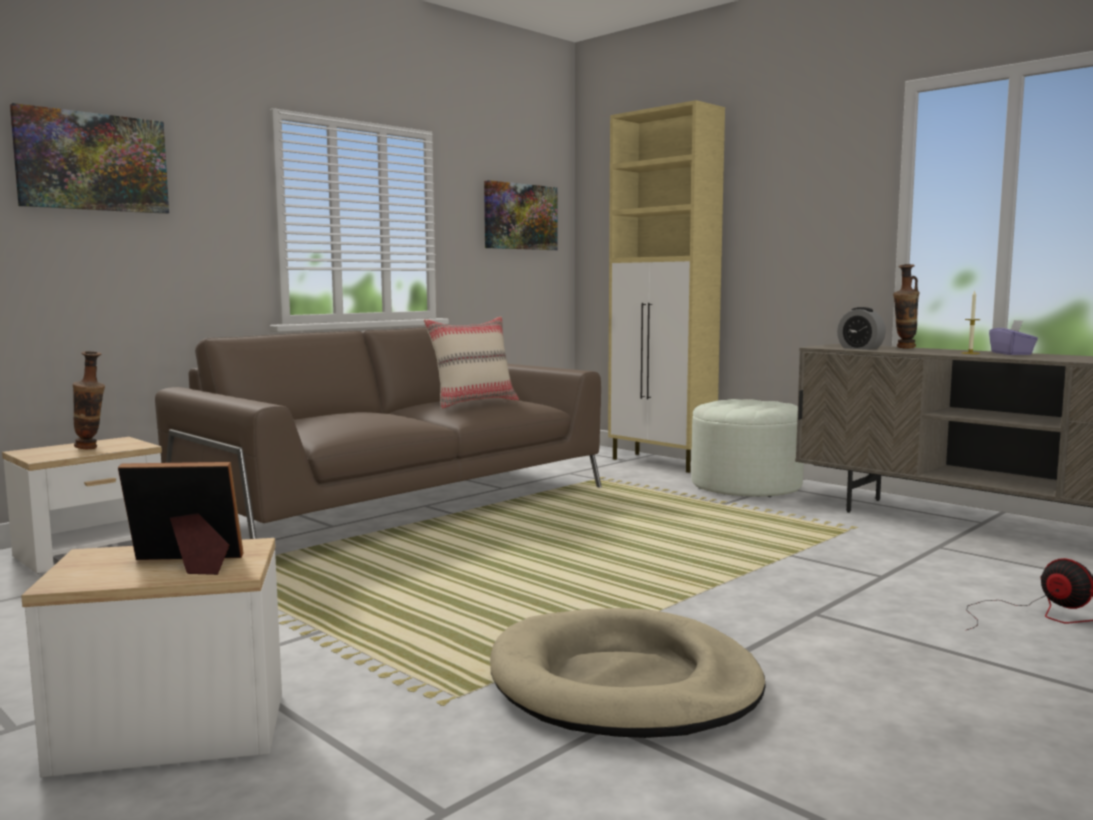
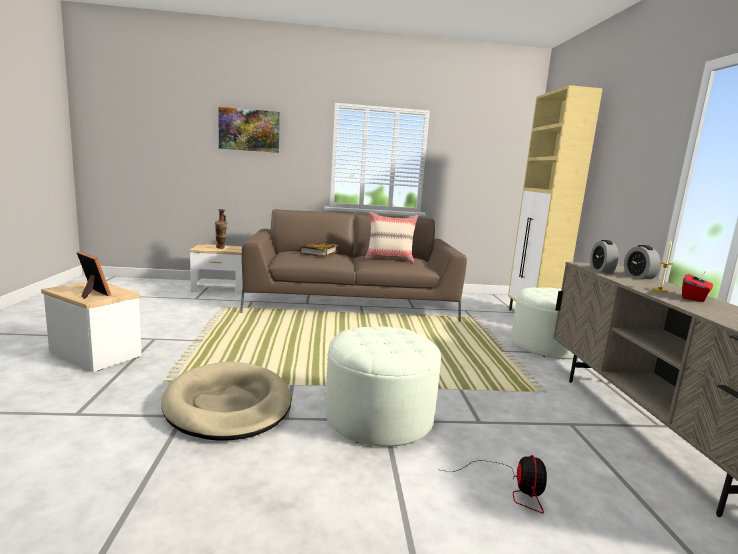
camera: 40 degrees right, 5 degrees up
(351, 413) = (318, 252): none -> book
(520, 217) = (489, 159): picture -> none
(802, 613) = (379, 417): none -> white ottoman
(904, 348) = (638, 276): vase -> alarm clock
(1012, 354) = (694, 298): purple tissue box -> red tissue box

